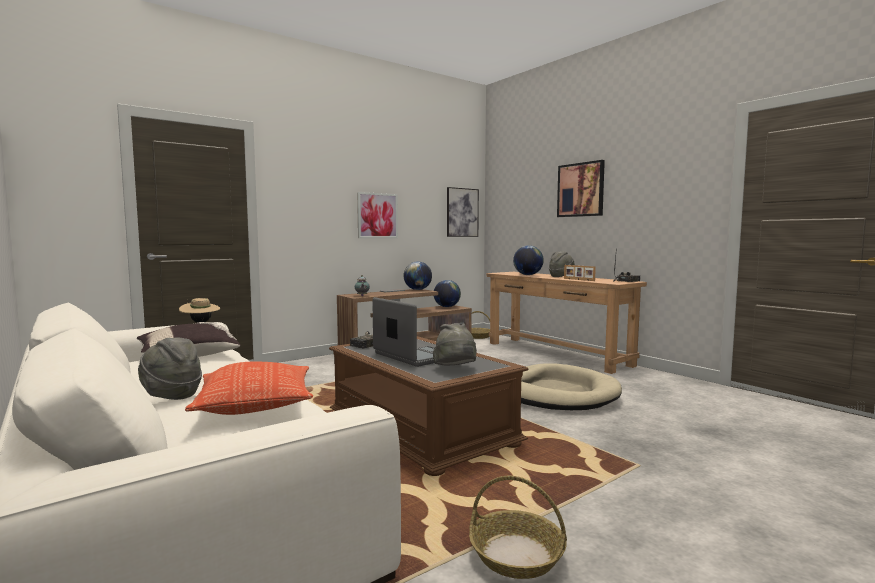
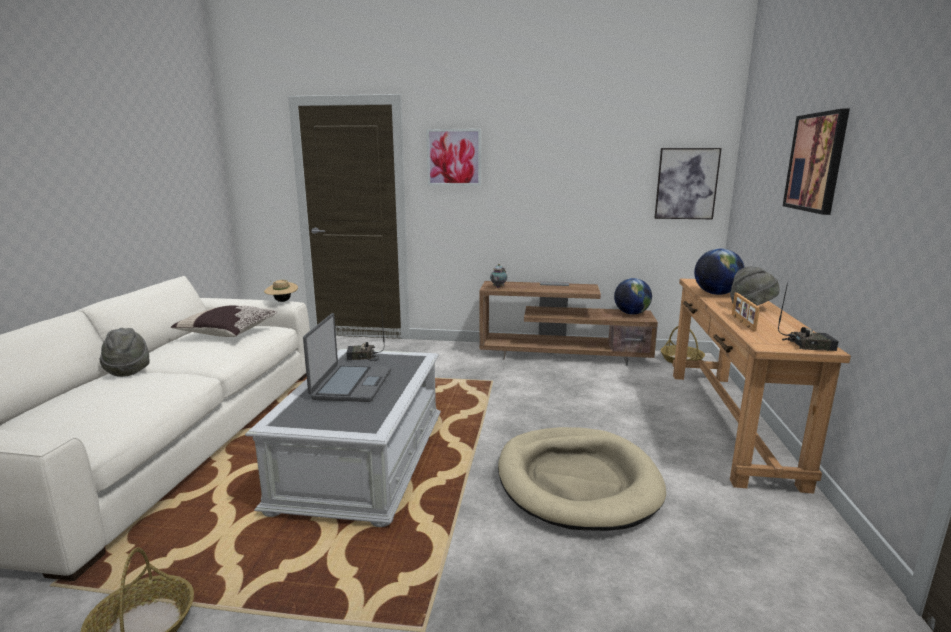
camera: 45 degrees right, 10 degrees up
(255, 405) = (109, 400): orange pillow -> none
(377, 215) = (545, 190): picture -> picture (454, 157)
(417, 289) = (587, 286): globe -> none
(419, 428) = (363, 459): brown coffee table -> white coffee table
(455, 369) = (325, 416): grey hat -> none

